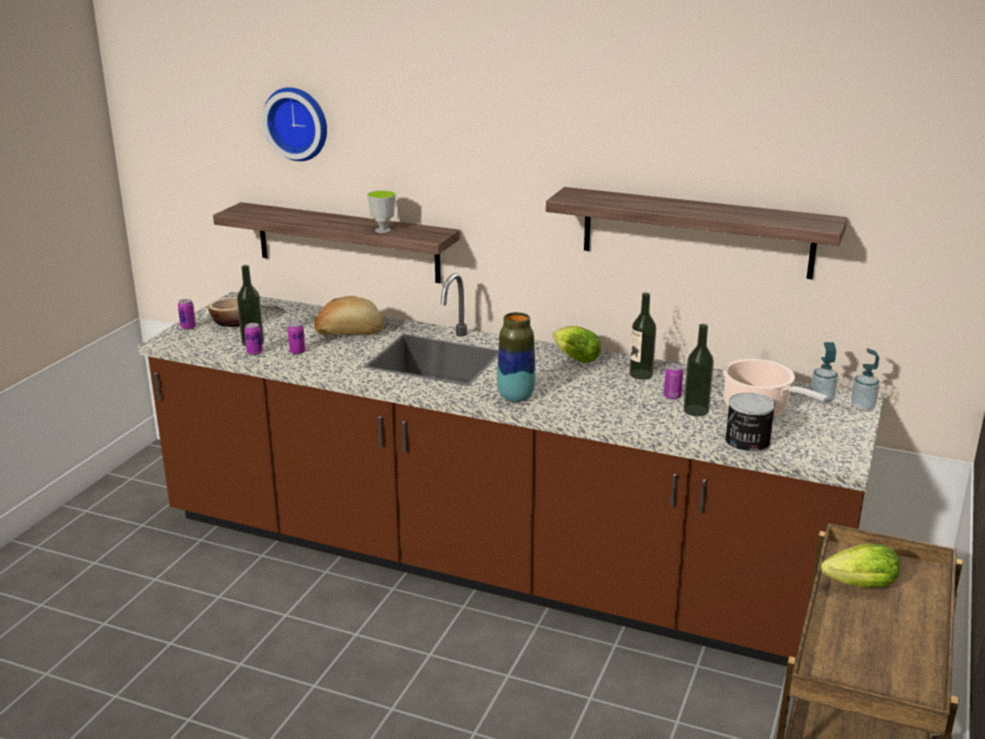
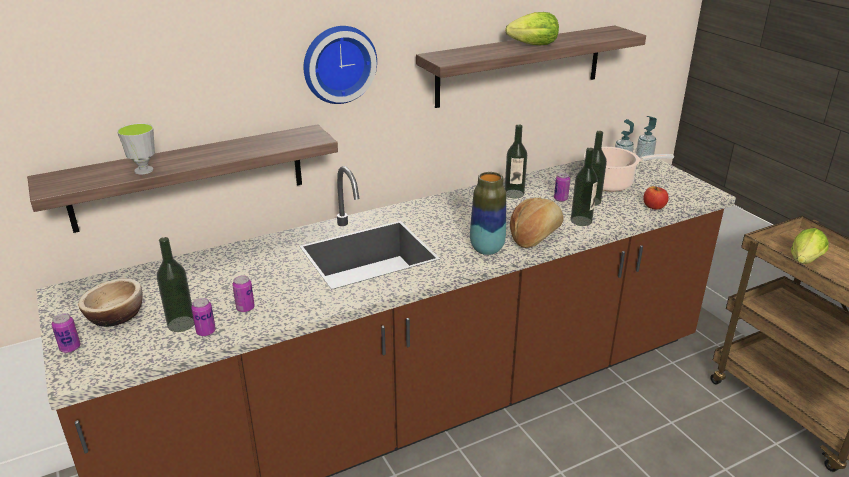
camera: 50 degrees left, 5 degrees up
(298, 123) = (104, 55): wall clock -> wall clock (338, 63)
(349, 333) = (253, 267): bread -> bread (535, 235)
(383, 230) = (260, 148): cup -> cup (144, 170)
(574, 358) = (454, 203): lettuce -> lettuce (530, 45)
(644, 418) = (581, 221): none -> bottle
(746, 443) = (654, 207): can -> apple

